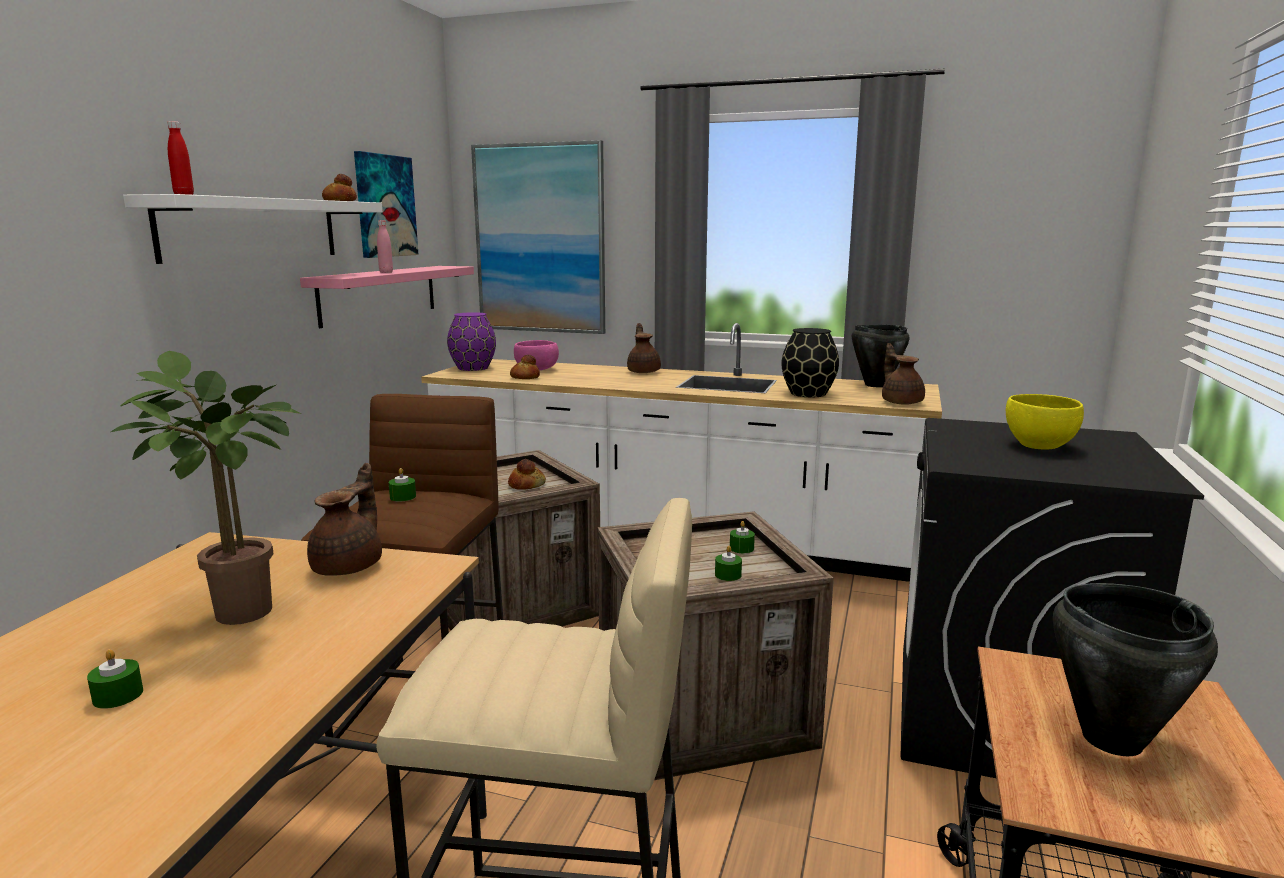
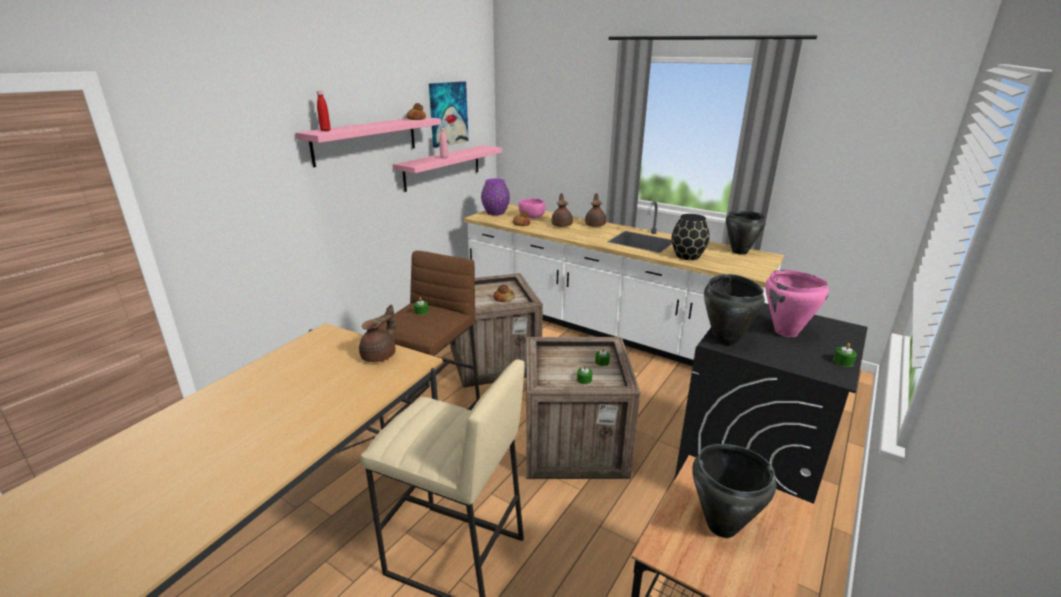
camera: 15 degrees right, 10 degrees up
(118, 695) = (264, 416): green candle -> green candle (843, 362)
(232, 614) = (320, 378): potted plant -> none
(252, 229) = (366, 140): white shelf -> pink shelf
(540, 239) = (544, 131): picture -> none
(901, 402) = (744, 270): brown teapot -> brown teapot (562, 225)
(965, 461) = (725, 340): none -> black cooking pot
(1039, 446) = (786, 332): yellow bowl -> pink cooking pot

